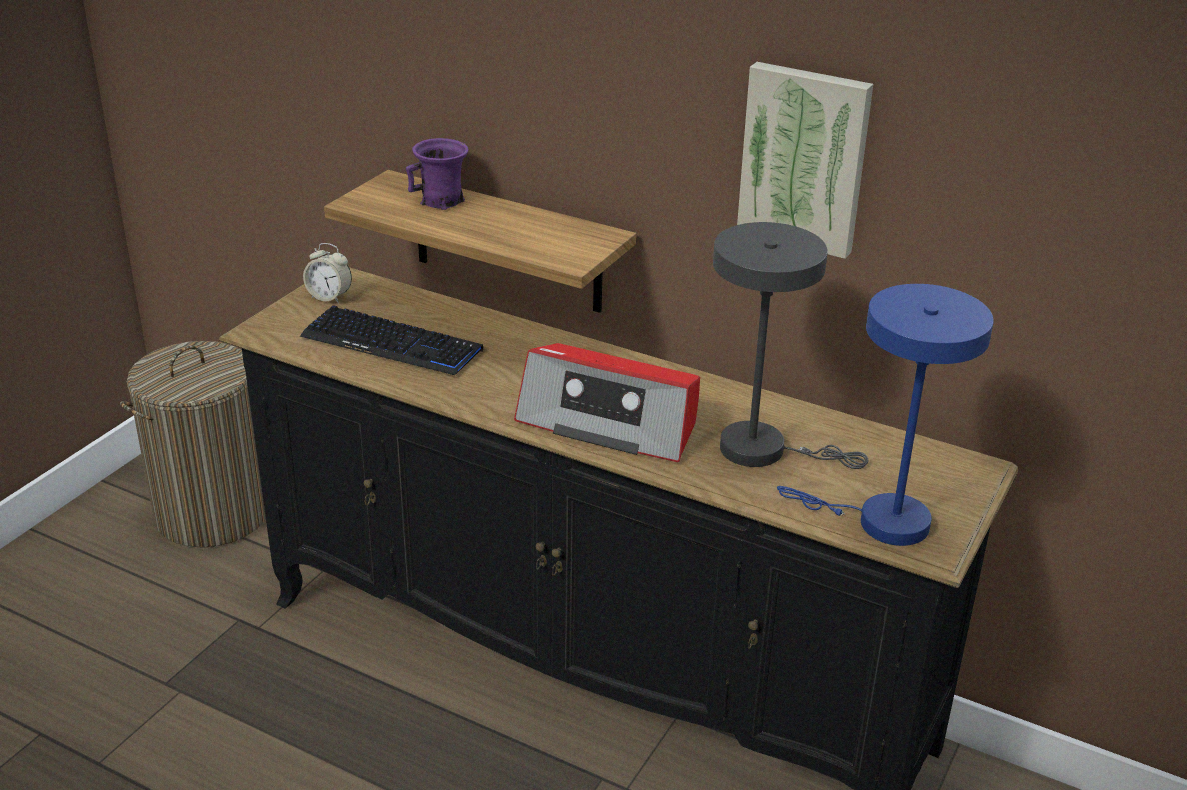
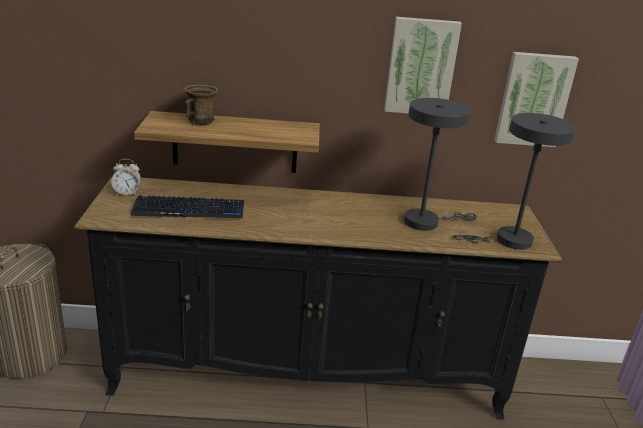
camera: 30 degrees left, 5 degrees down
(442, 201) = (201, 121): purple mug -> brown mug
(610, 422) = (344, 224): radio -> none
(881, 521) = (507, 241): blue table lamp -> grey table lamp
(1025, 254) = (533, 99): none -> picture

